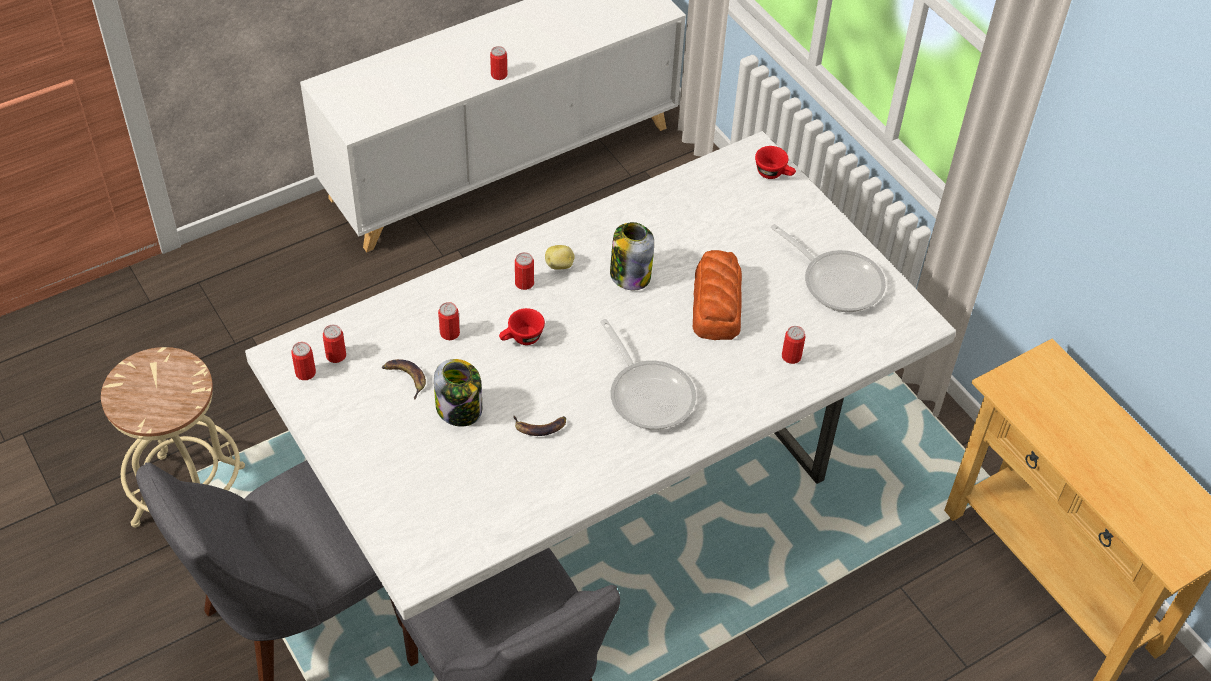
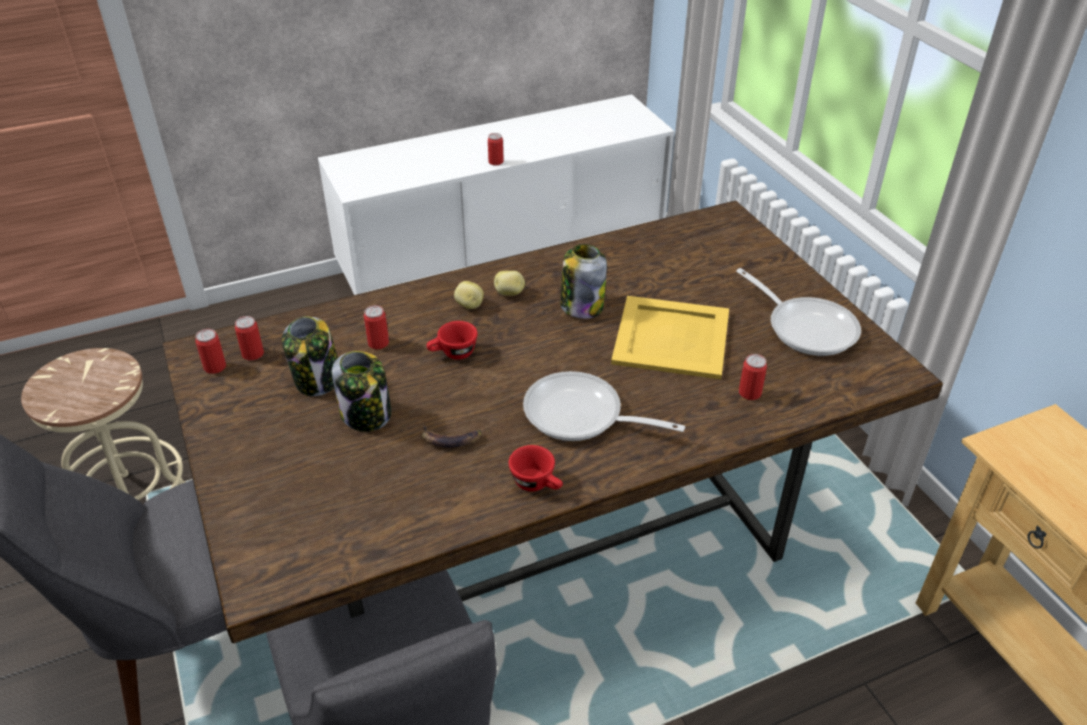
camera: 10 degrees right, 10 degrees down
(405, 378) = (318, 380): banana -> jar
(524, 283) = (469, 305): can -> potato
(600, 481) = (544, 537): white dining table -> brown dining table
(648, 393) = (581, 416): frying pan -> frying pan turned 135 degrees clockwise
(716, 304) = (670, 338): bread -> yellow tray
(774, 173) = (744, 233): red cup -> red cup (537, 484)

